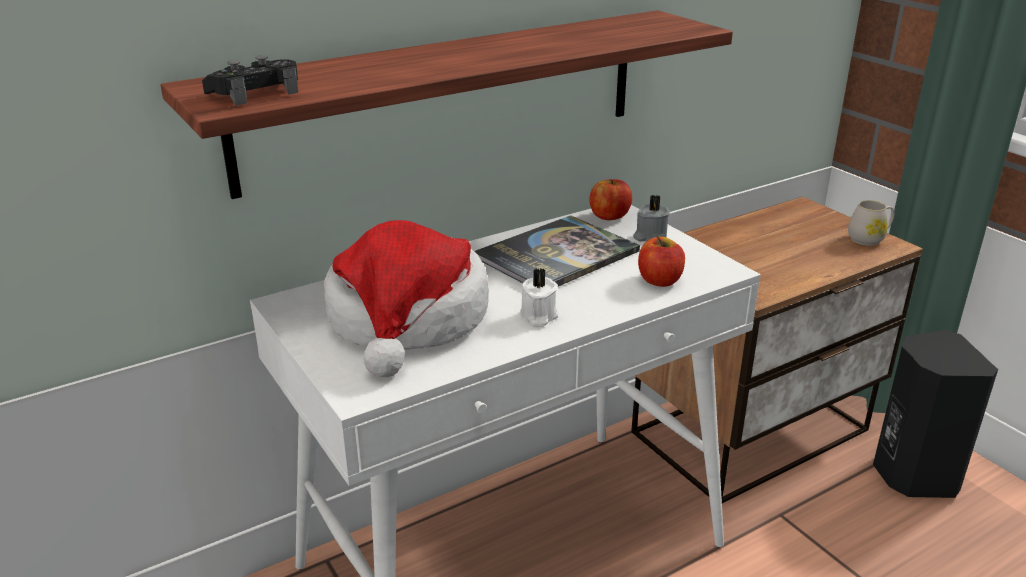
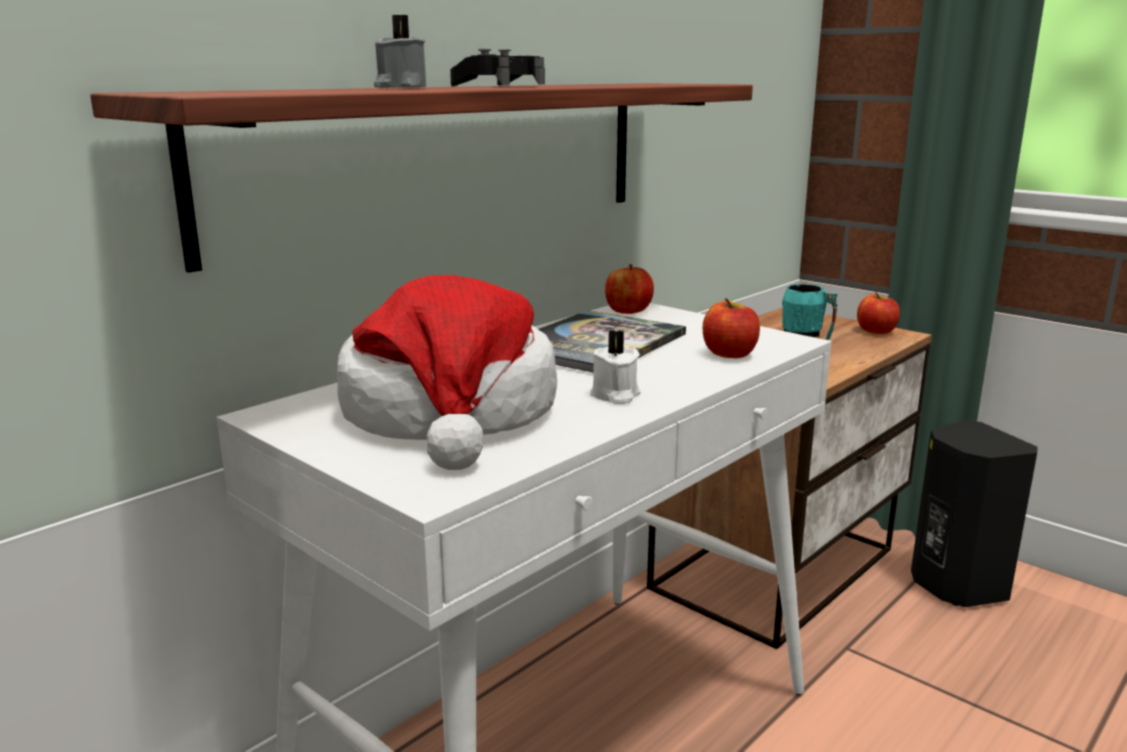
camera: 15 degrees left, 10 degrees down
(254, 93) = (242, 91): black game controller -> black game controller (500, 86)
(649, 236) = (686, 322): grey candle -> grey candle (400, 87)
(799, 236) = (807, 335): none -> turquoise mug
(869, 239) = (876, 331): white mug -> apple

